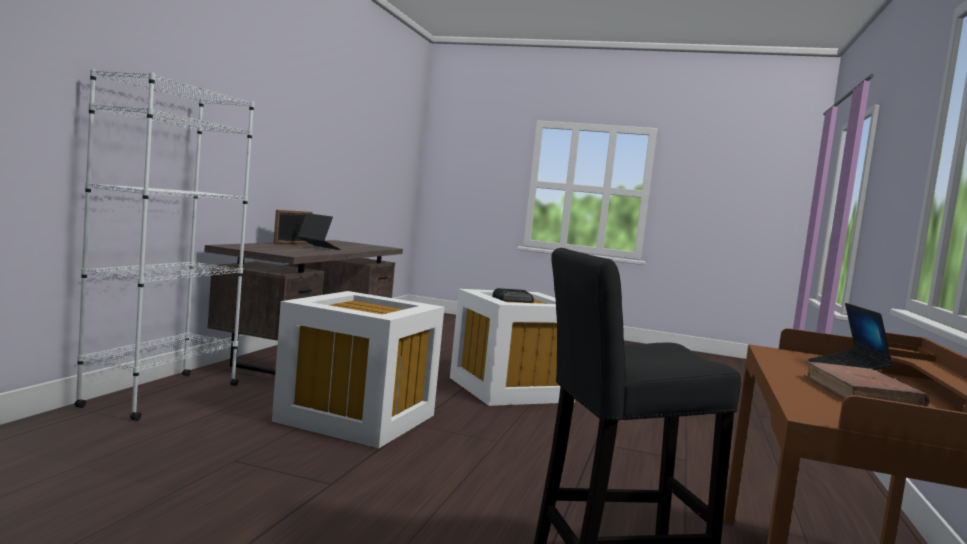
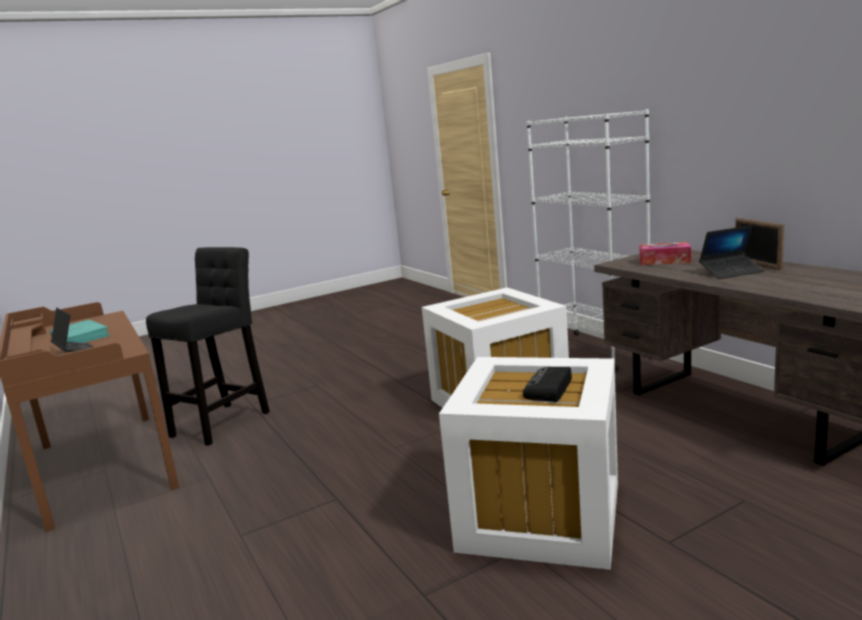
camera: 135 degrees right, 10 degrees up
(279, 249) = (664, 261): none -> tissue box
(861, 393) = (80, 336): brown book -> turquoise book

